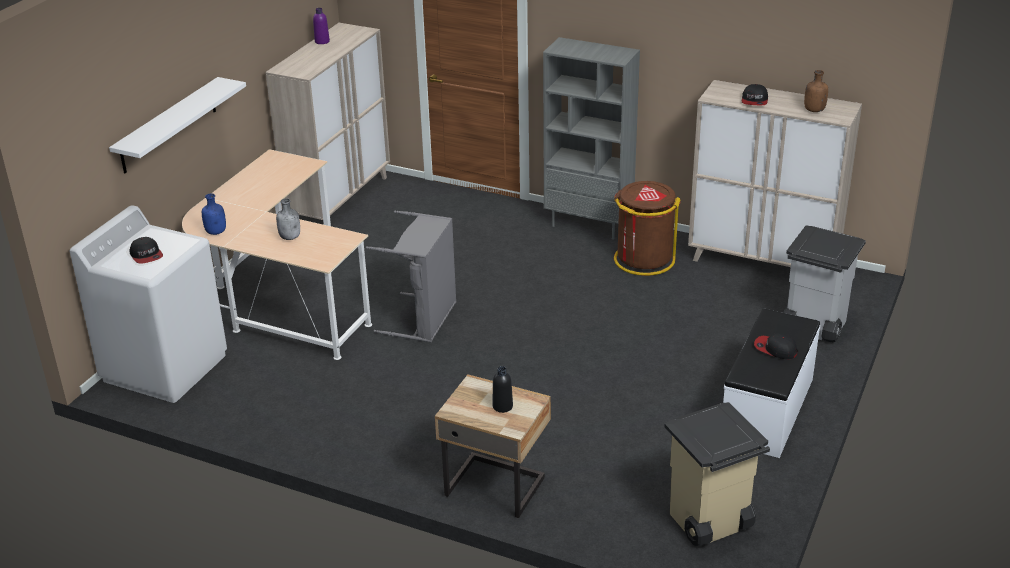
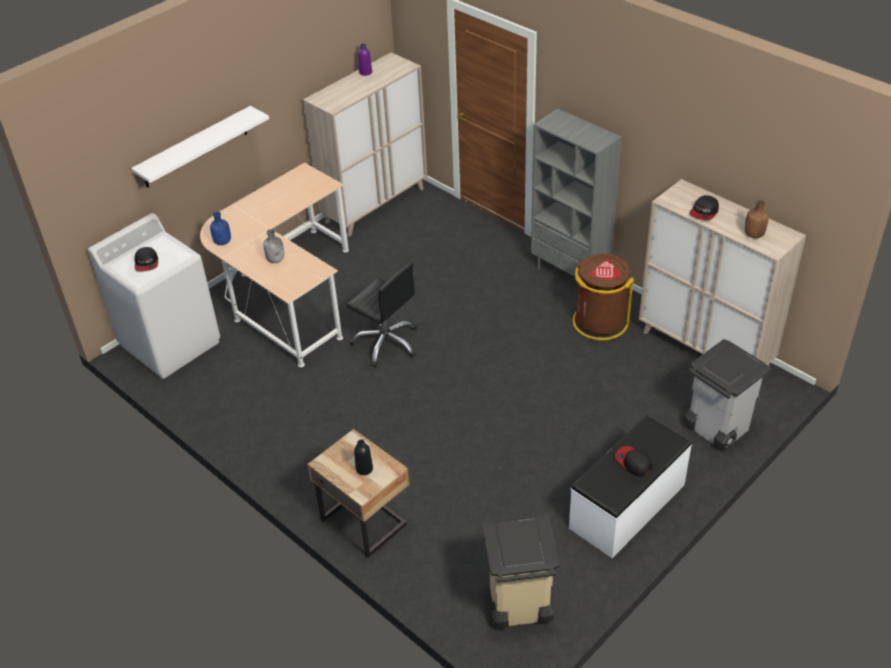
camera: 20 degrees right, 10 degrees up
(424, 319) = (386, 343): grey laundry basket -> black office chair

